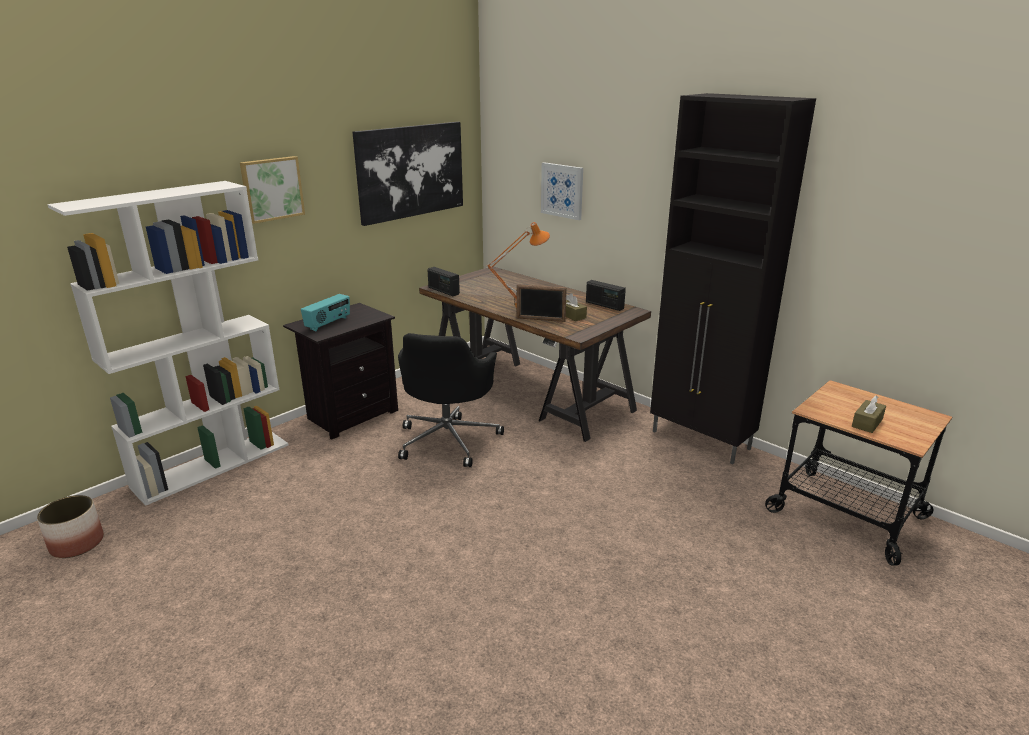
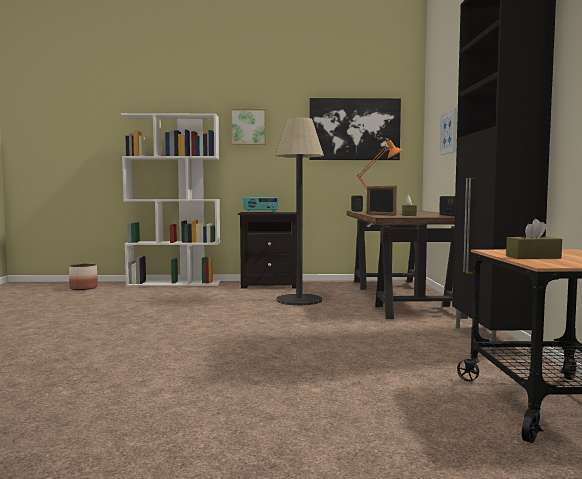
camera: 45 degrees right, 20 degrees down
(449, 439) = (299, 300): black office chair -> floor lamp

